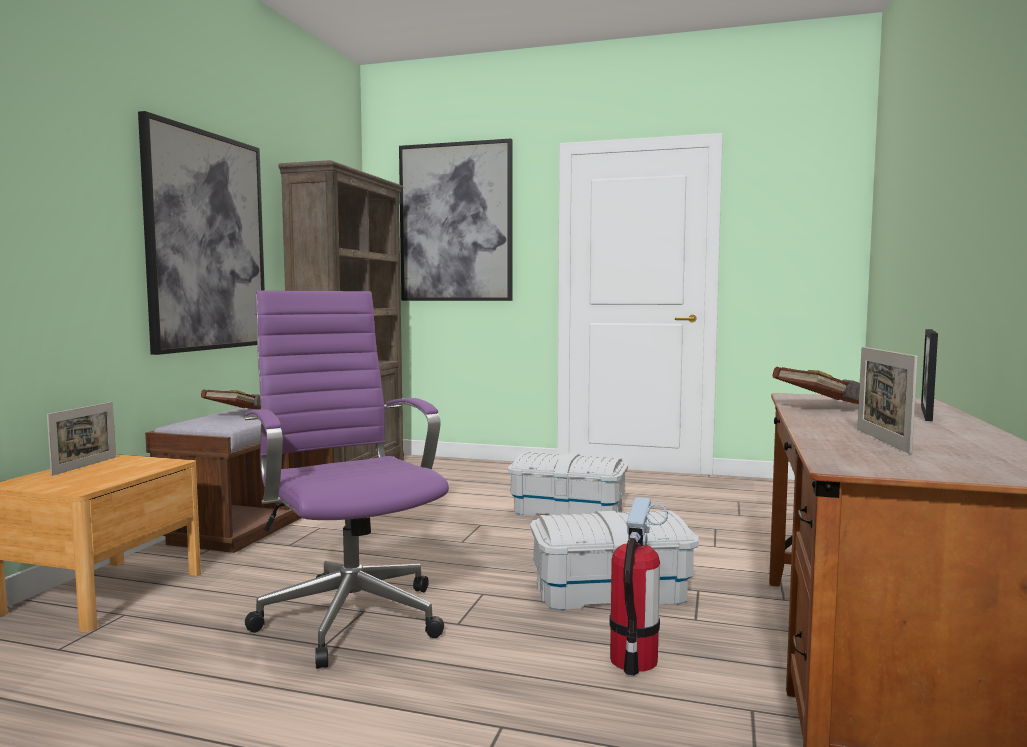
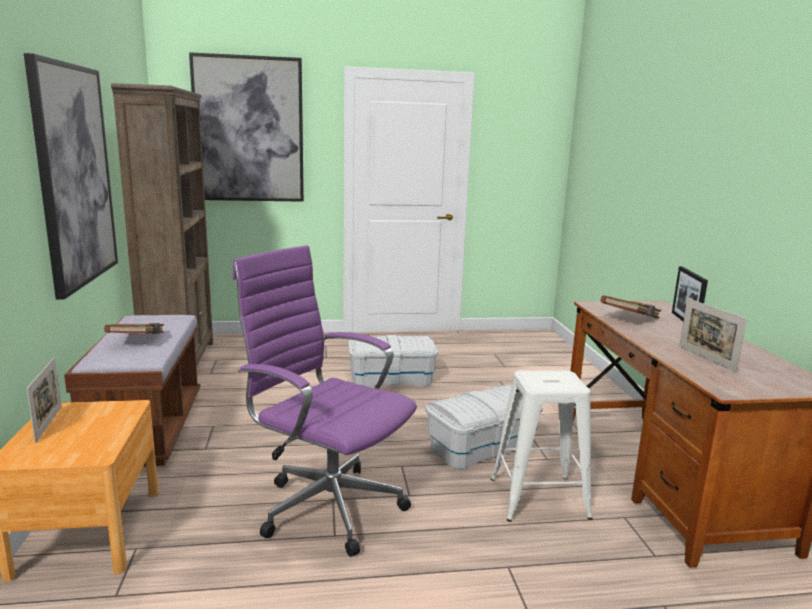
camera: 25 degrees left, 10 degrees up
(634, 660) = (539, 498): fire extinguisher -> white stool

